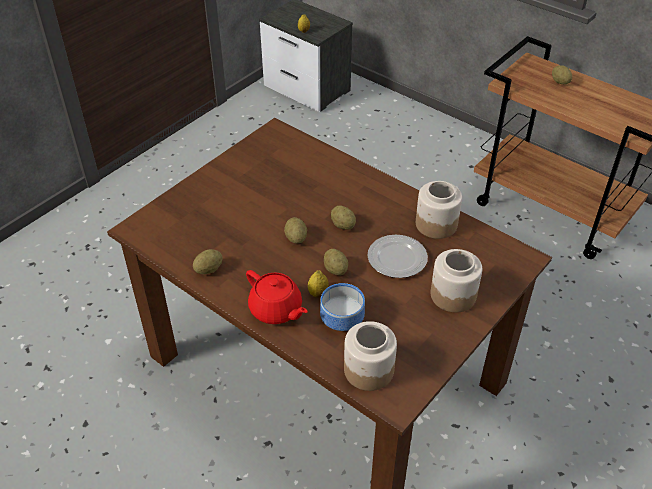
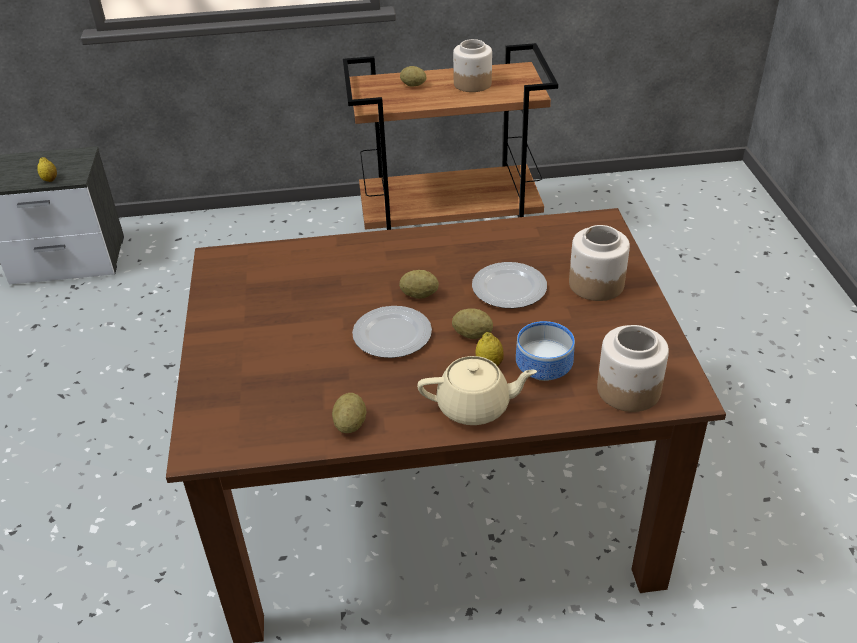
camera: 45 degrees left, 5 degrees down
(276, 310) = (475, 407): red teapot -> beige teapot
(296, 238) = (393, 335): potato -> plate
(435, 224) = (496, 241): jar -> jar (472, 84)

